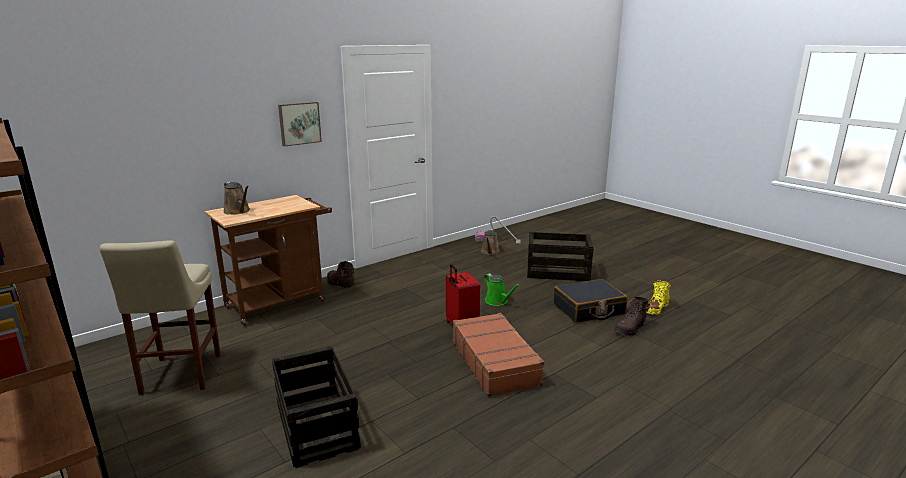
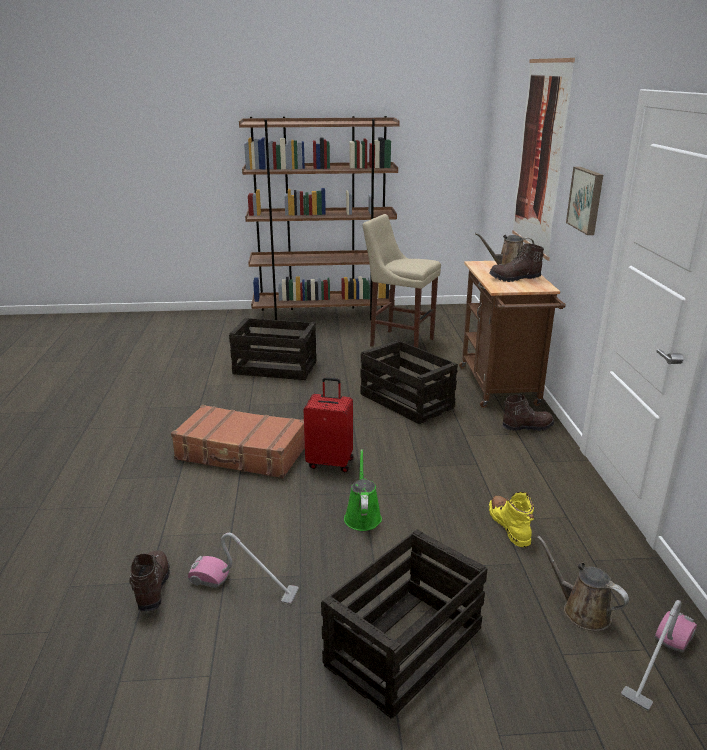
camera: 125 degrees right, 5 degrees up
(184, 116) = (540, 157): none -> picture
(274, 205) = (515, 279): none -> brown boot
(337, 329) = (407, 401): none -> crate
(498, 301) = (362, 516): green watering can -> green watering can turned 90 degrees clockwise
(588, 309) = (243, 585): black suitcase -> vacuum cleaner
(655, 309) = (147, 670): yellow boot -> yellow boot (509, 526)

